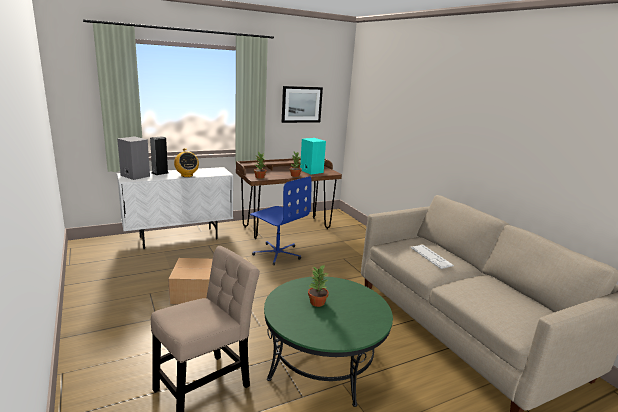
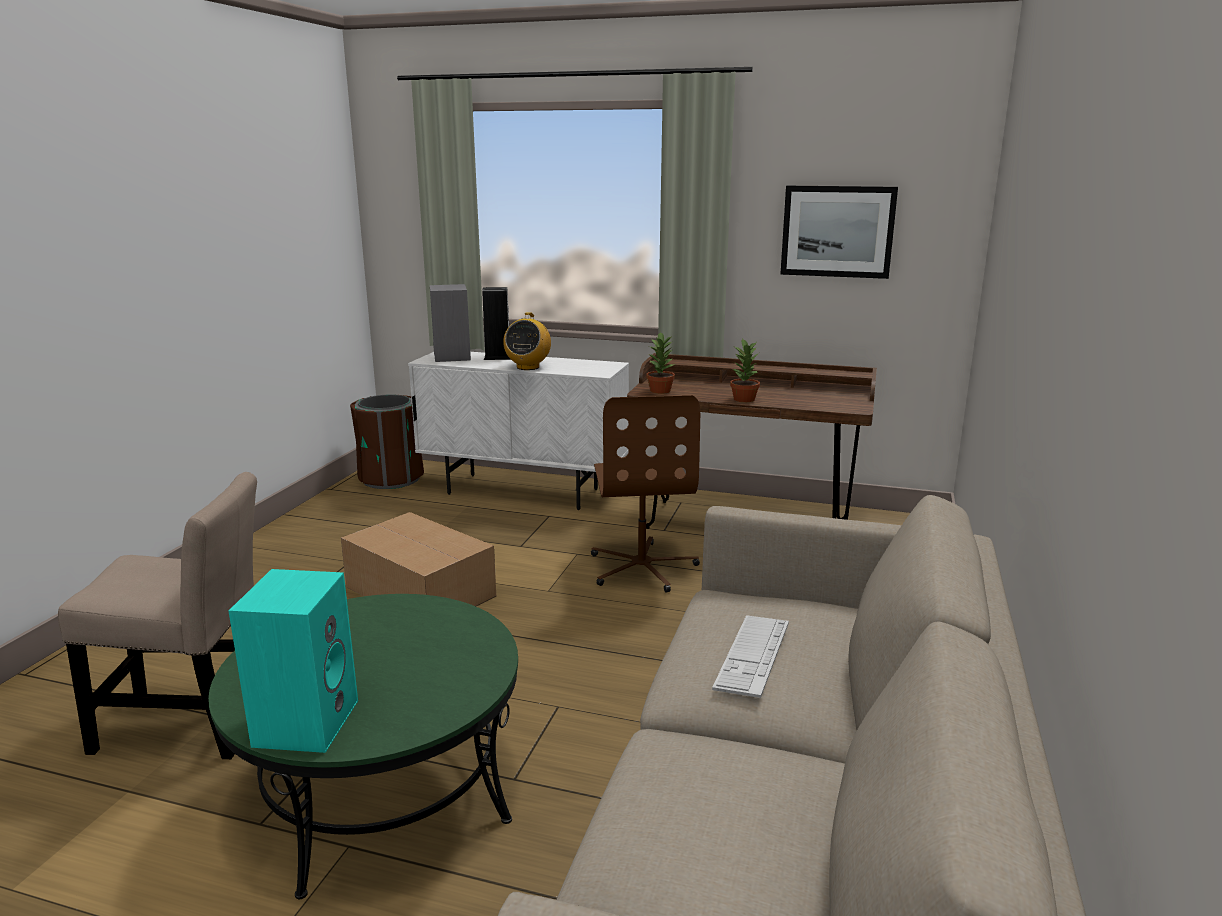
camera: 45 degrees right, 0 degrees up
(97, 250) = (391, 479): none -> brown trash can
(277, 253) = (642, 567): blue office chair -> brown office chair
(311, 171) = (805, 396): turquoise speaker -> turquoise speaker (305, 721)
(317, 302) = (370, 647): potted plant -> none

